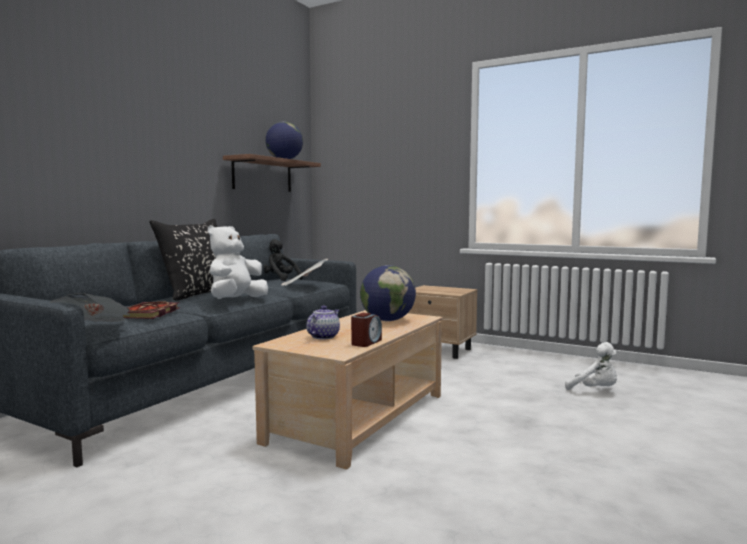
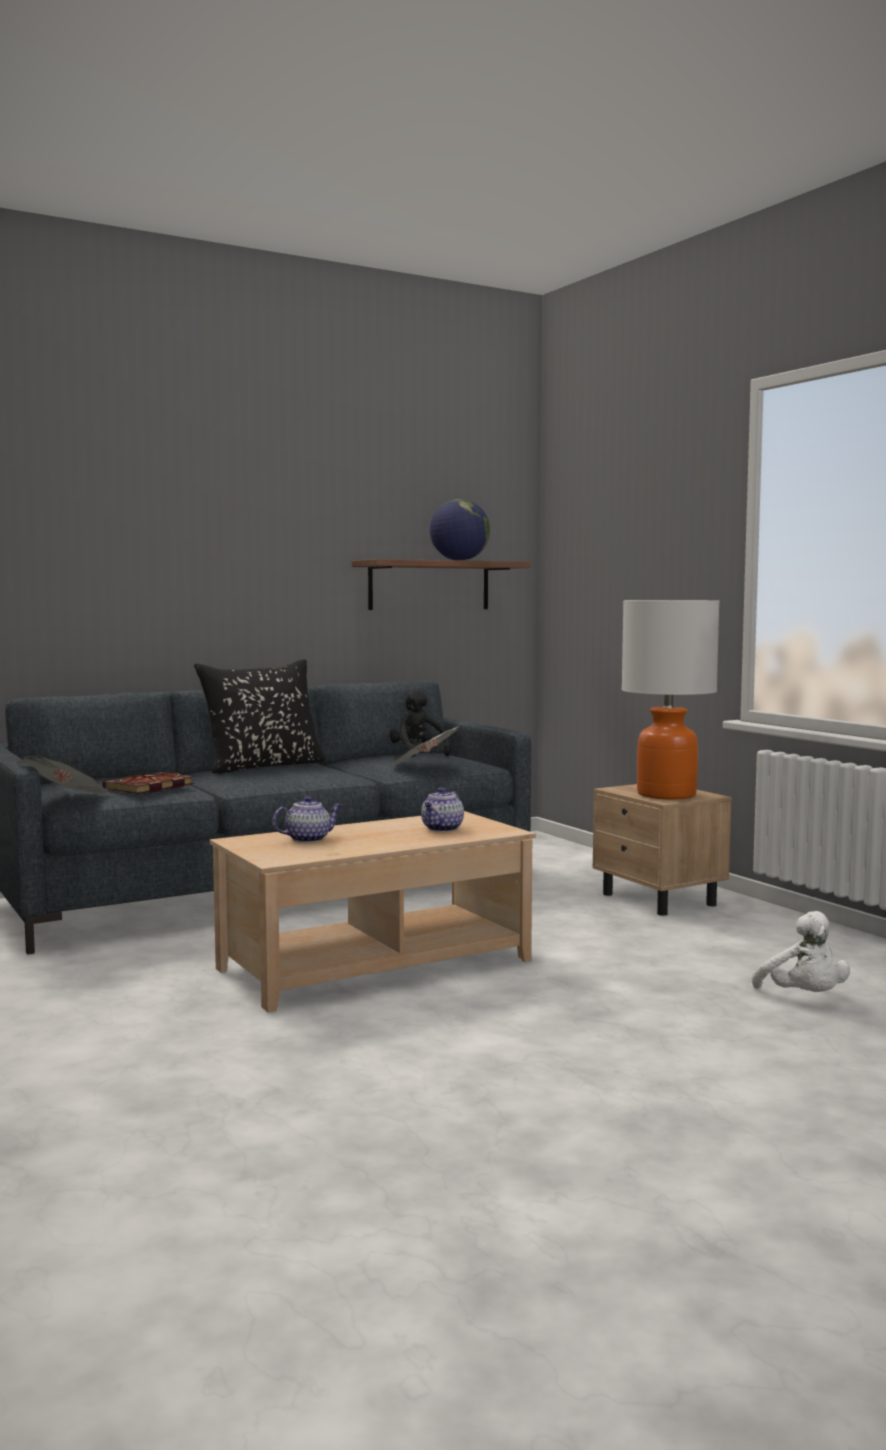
camera: 30 degrees right, 0 degrees up
(236, 300) = (283, 780): white plush toy -> none
(366, 342) = (338, 852): alarm clock -> none
(387, 320) = (442, 829): globe -> teapot
(446, 290) = (666, 794): none -> table lamp

